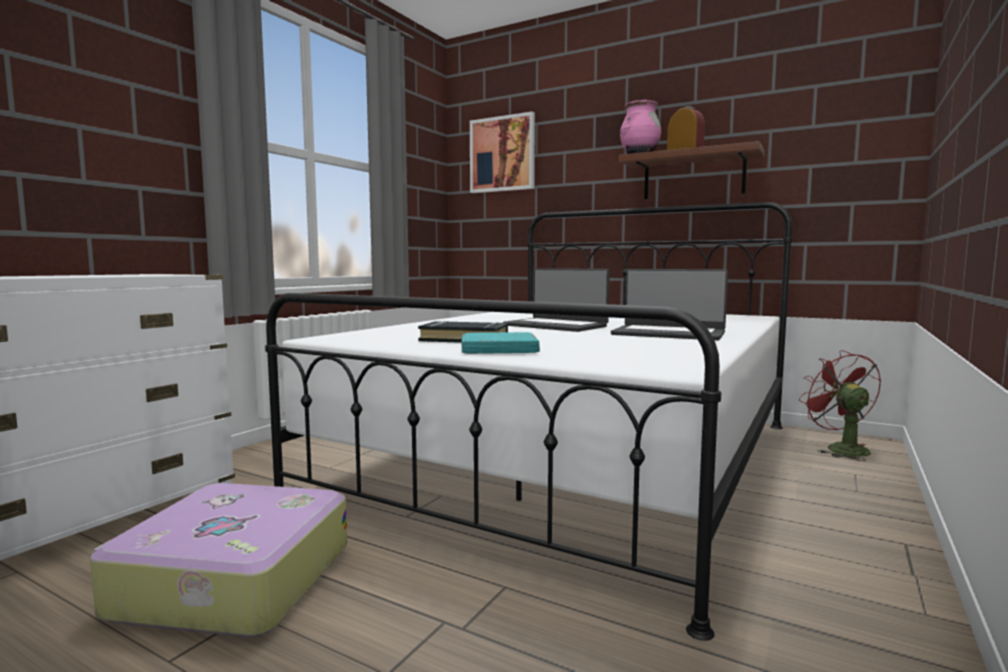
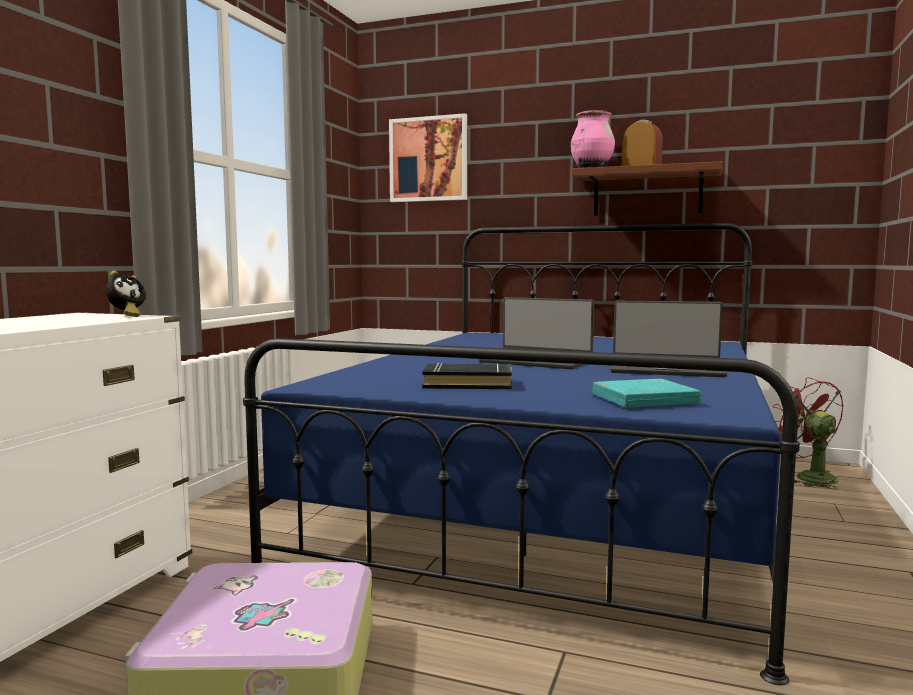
camera: 10 degrees left, 0 degrees up
(179, 274) = (126, 316): none -> alarm clock
(498, 350) = (526, 398): turquoise book -> turquoise book (644, 400)
(574, 458) = (554, 504): white bed -> blue bed

